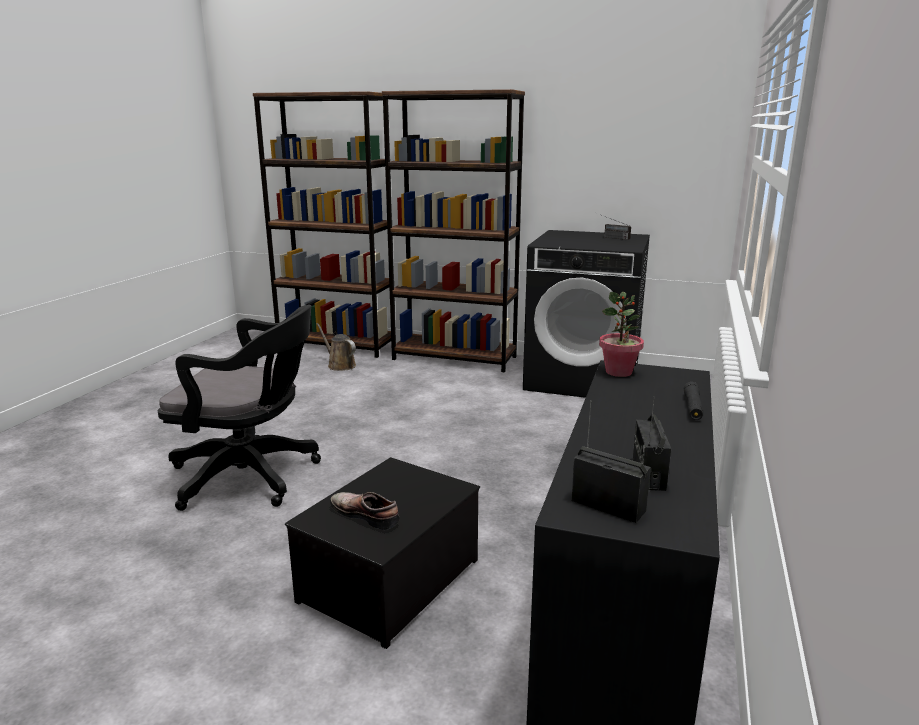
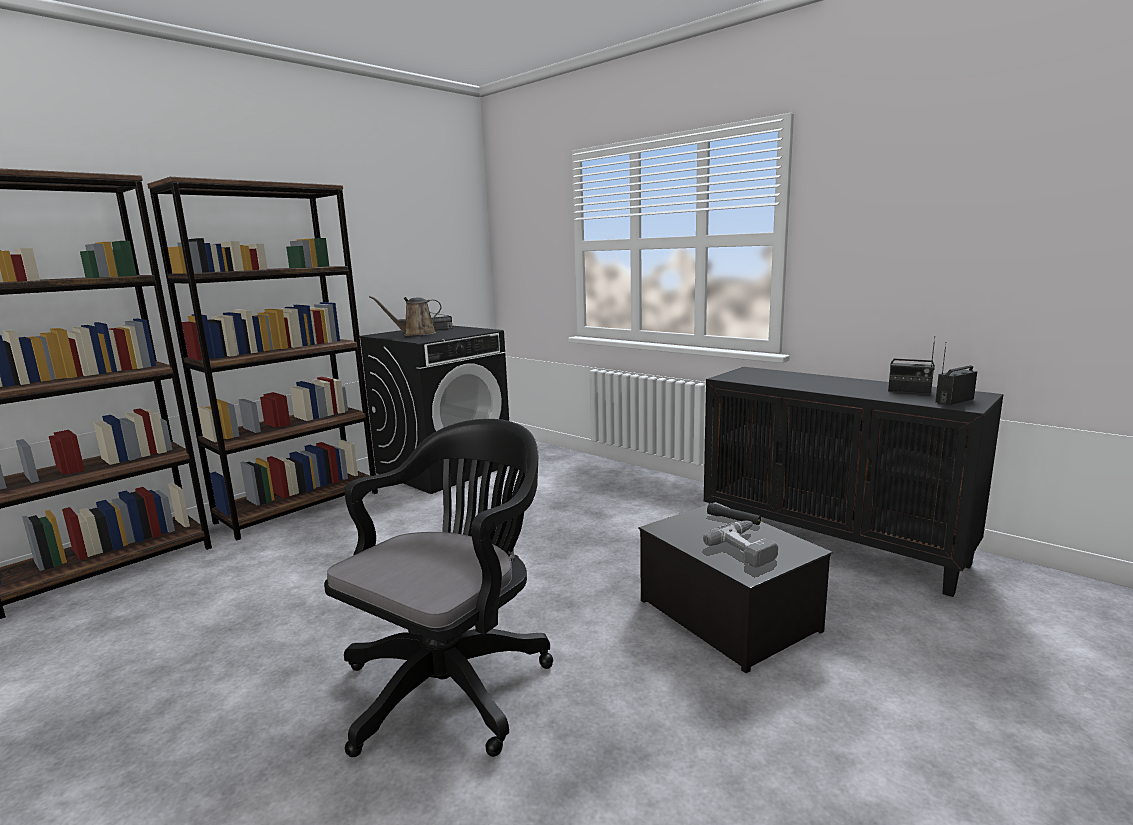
camera: 65 degrees left, 5 degrees down
(339, 365) = (188, 576): brown watering can -> brown watering can (415, 334)
(367, 514) = (748, 548): shoe -> power drill
(619, 372) = (736, 378): potted plant -> none
(692, 408) = (808, 375): black flashlight -> black flashlight (733, 519)

